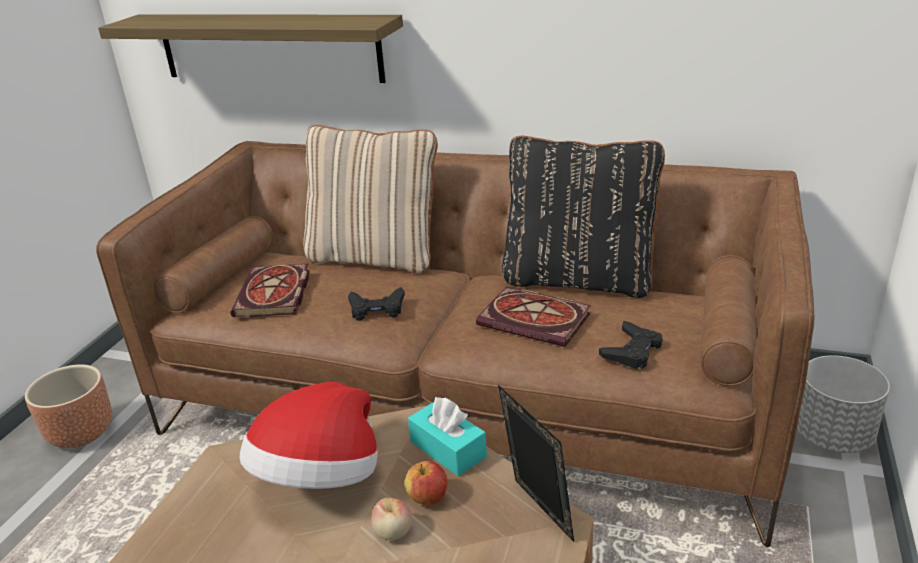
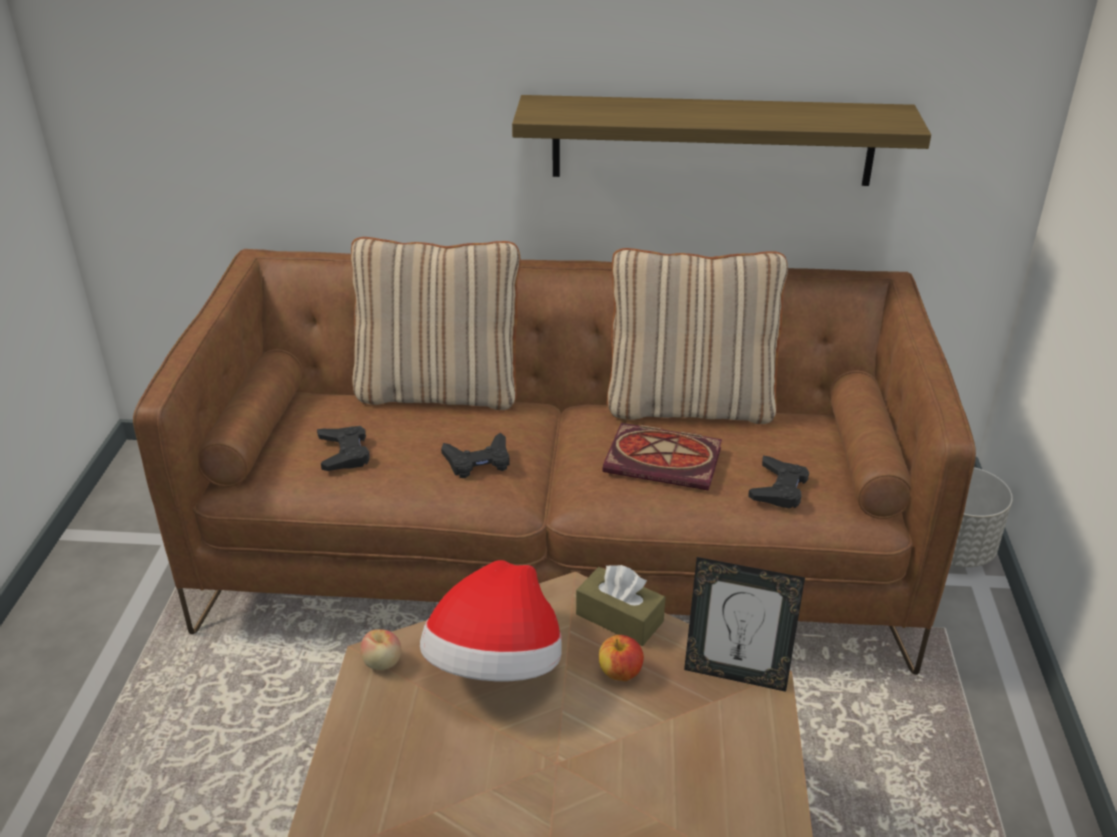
camera: 15 degrees left, 5 degrees up
(82, 434) = (85, 645): brown planter -> none
(269, 47) = (278, 133): shelf -> shelf (712, 140)
(274, 295) = (344, 453): book -> black game controller
(393, 532) = (599, 713): apple -> apple (382, 663)
(448, 449) = (619, 618): turquoise tissue box -> brown tissue box
(536, 513) = (735, 674): picture frame -> picture frame turned 150 degrees clockwise
(579, 279) = (690, 405): black pillow -> beige pillow

